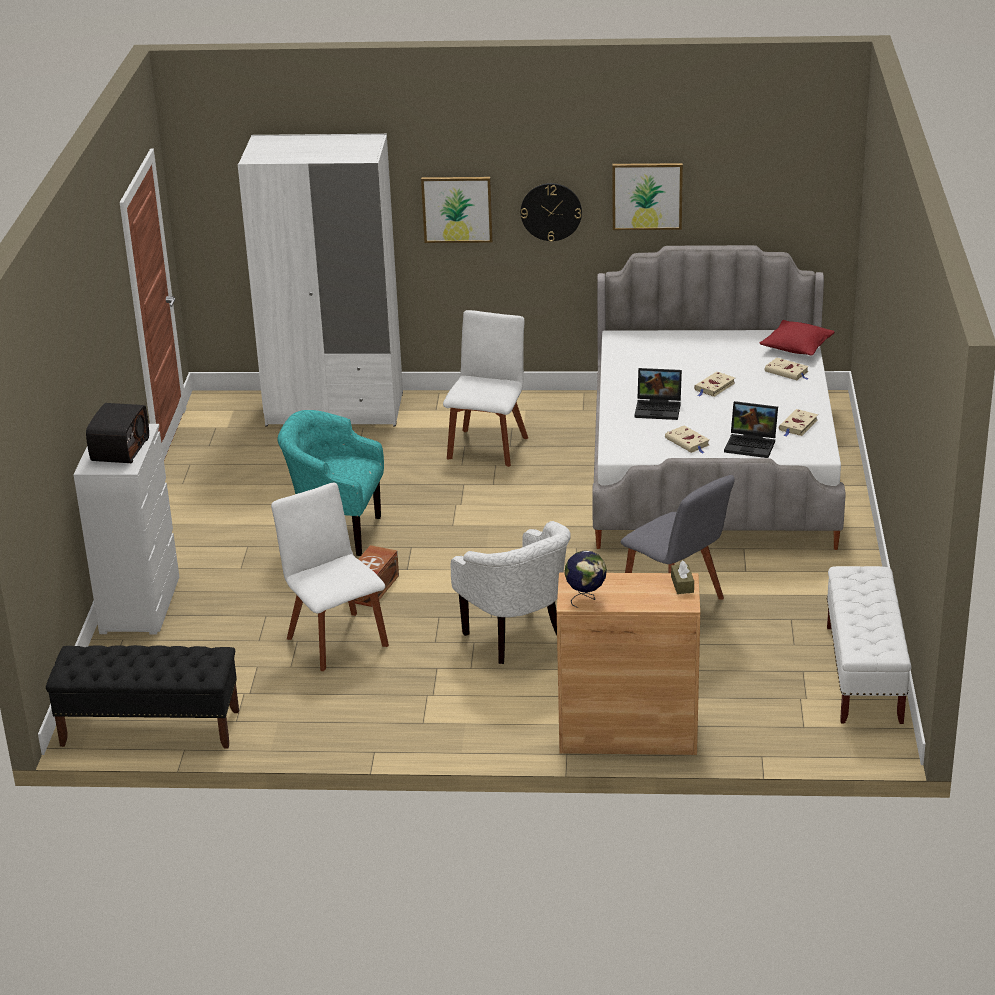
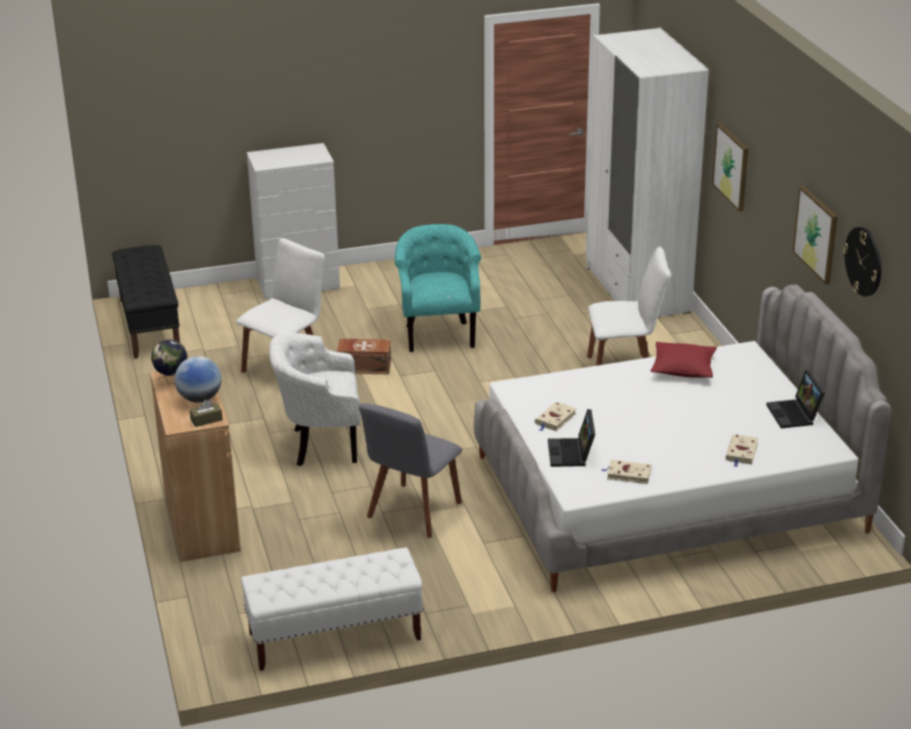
camera: 70 degrees right, 0 degrees up
(119, 449) = (288, 157): radio -> none
(518, 638) = (320, 445): white armchair -> white armchair turned 45 degrees clockwise
(551, 211) = (770, 207): wall clock -> wall clock (864, 261)
(635, 584) = (199, 399): none -> globe
(659, 408) = (613, 394): laptop -> laptop (795, 415)
(714, 387) = (677, 416): beige book -> none
(796, 347) = (804, 450): red pillow -> red pillow (683, 369)

